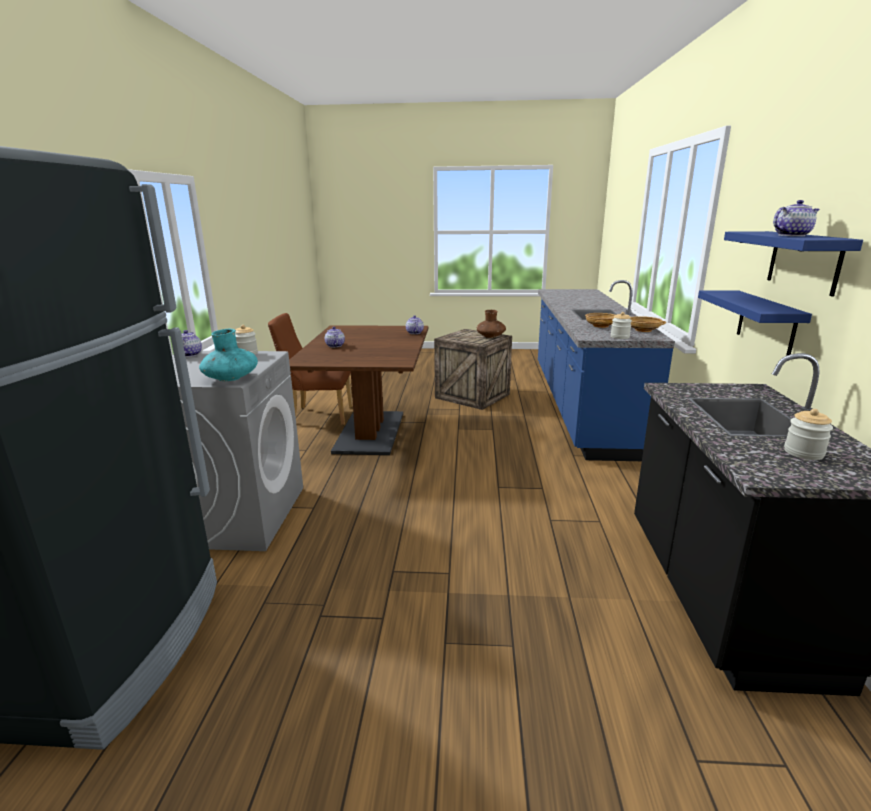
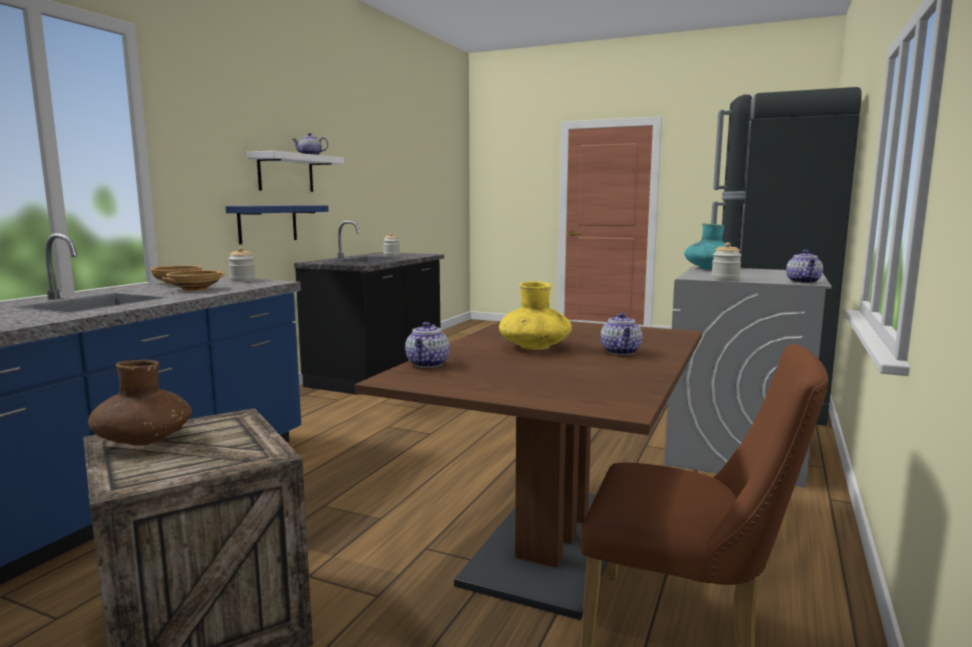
camera: 160 degrees left, 10 degrees down
(377, 344) = (535, 347): none -> yellow vase
(804, 261) = (286, 173): blue shelf -> white shelf

